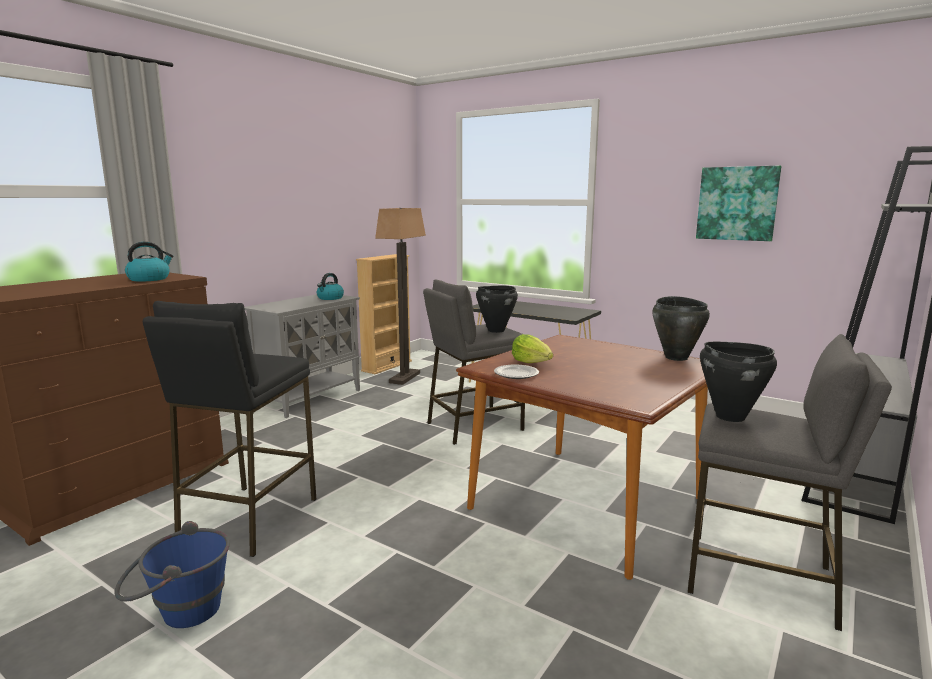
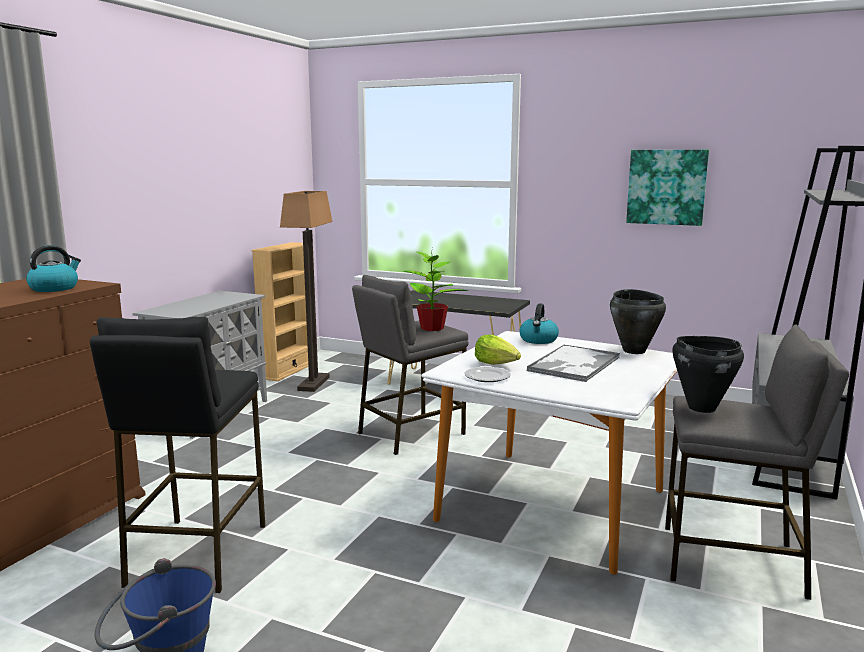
camera: 10 degrees left, 0 degrees up
(330, 298) = (231, 297): kettle -> kettle (538, 340)
(495, 330) = (432, 328): black cooking pot -> potted plant
(587, 504) = (553, 506): brown dining table -> white dining table
(608, 367) = (573, 364): none -> tray

